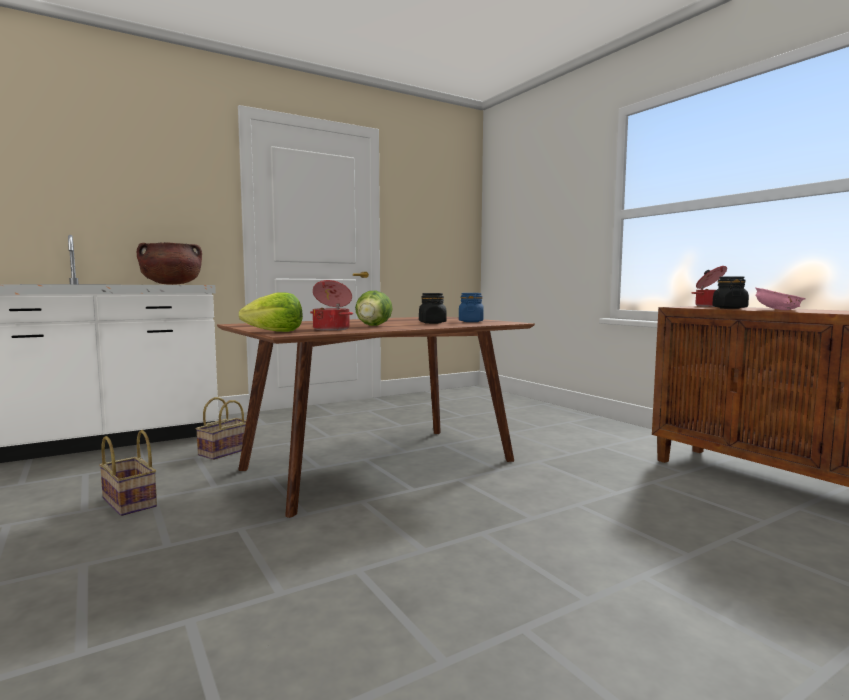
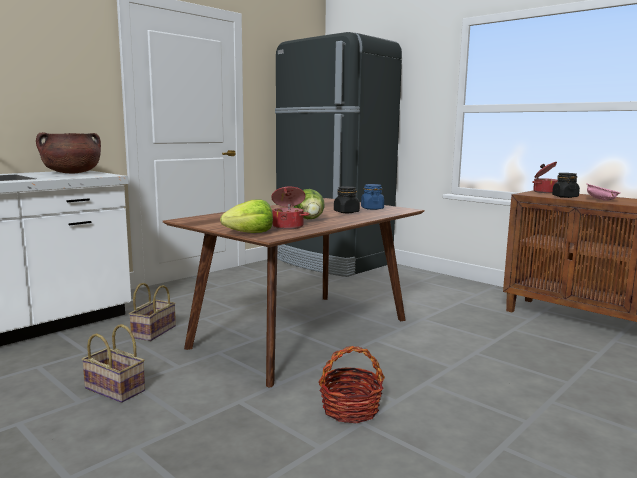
camera: 15 degrees left, 5 degrees up
(358, 553) = (350, 409): none -> basket
(478, 399) = (332, 262): none -> black fridge

